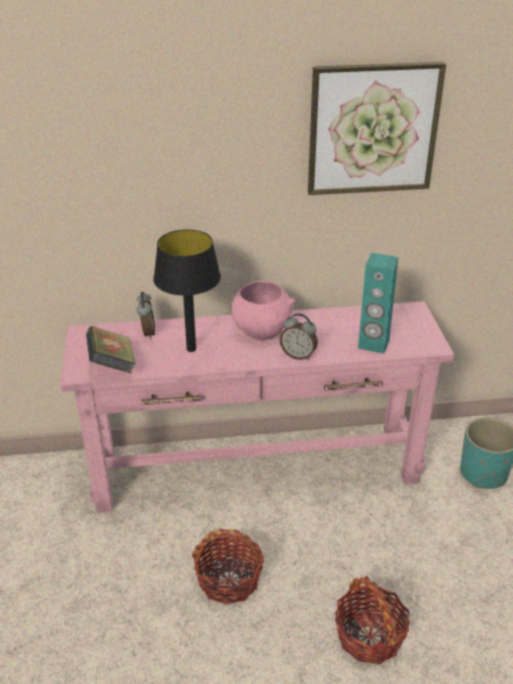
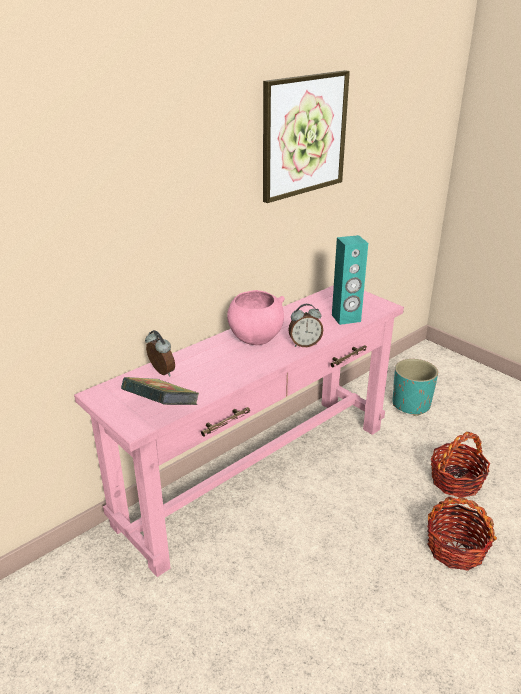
camera: 35 degrees left, 5 degrees down
(191, 348) = (215, 370): black table lamp -> none
(229, 580) = (322, 567): basket -> basket (456, 481)

